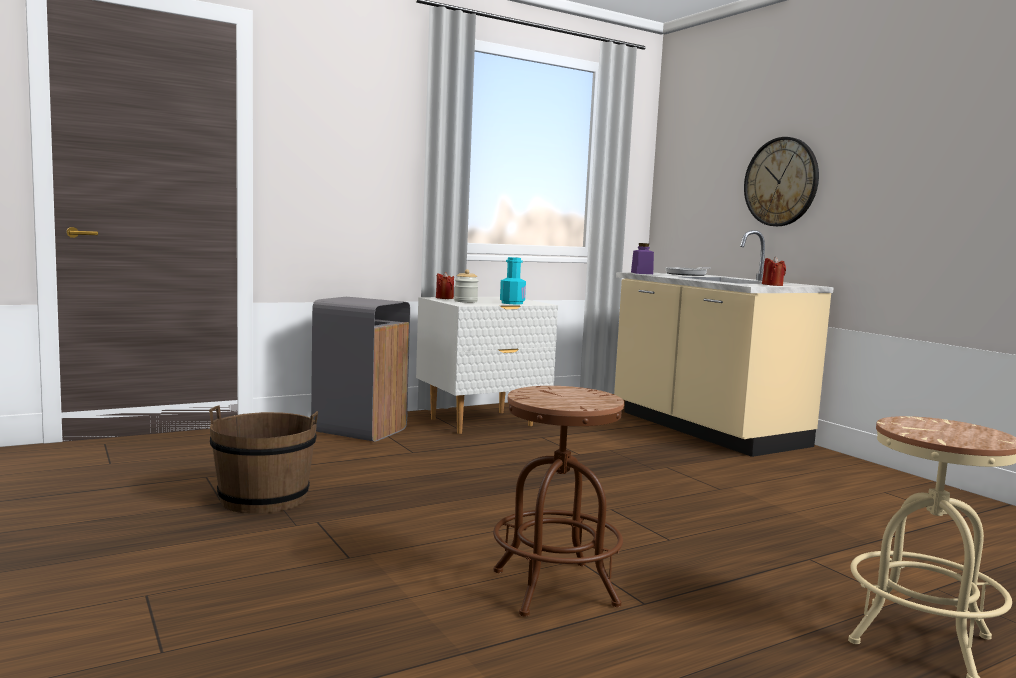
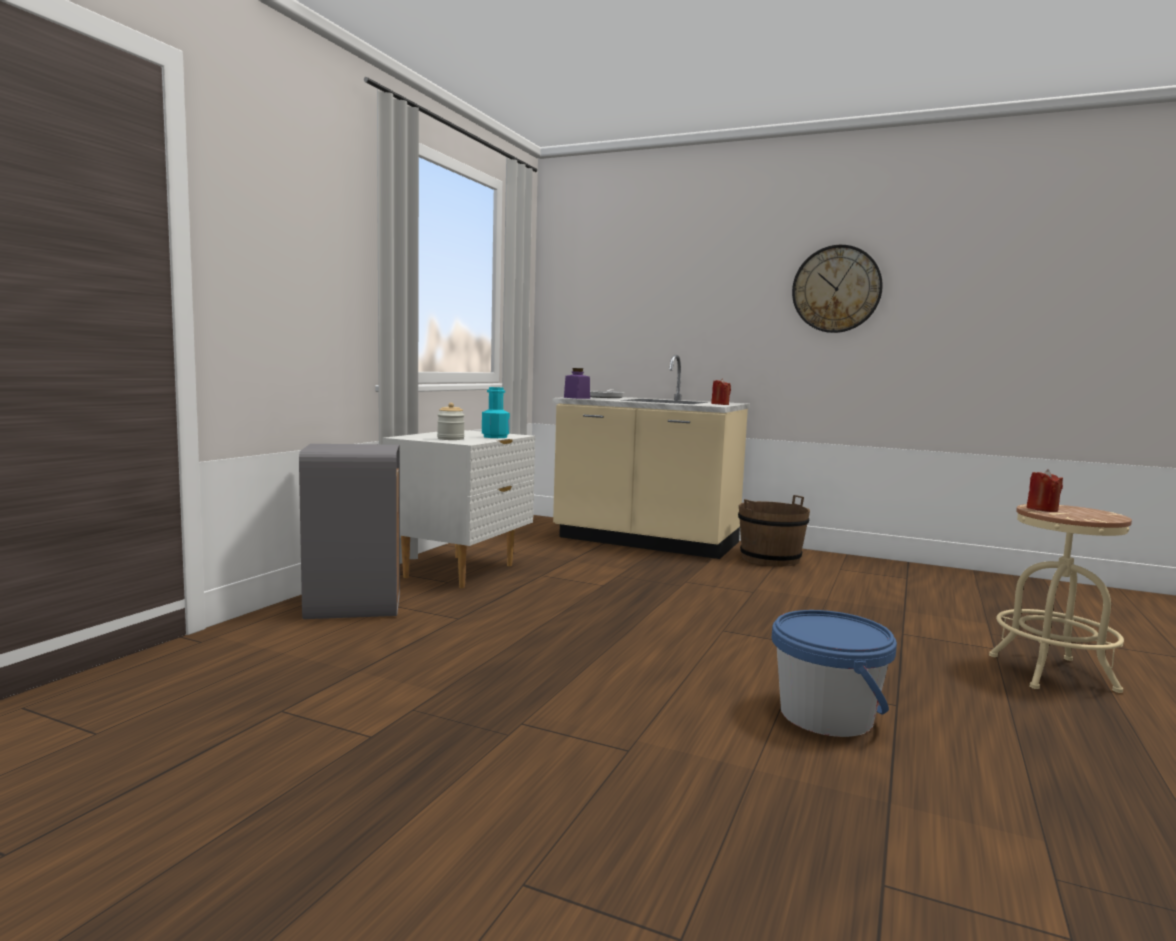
camera: 35 degrees left, 0 degrees up
(264, 499) = (411, 716): brown bucket -> brown bucket (770, 559)
(444, 298) = (413, 436): red candle -> red candle (1042, 509)
(554, 588) = (826, 715): brown stool -> blue bucket
(781, 182) = (688, 311): wall clock -> wall clock (836, 289)

